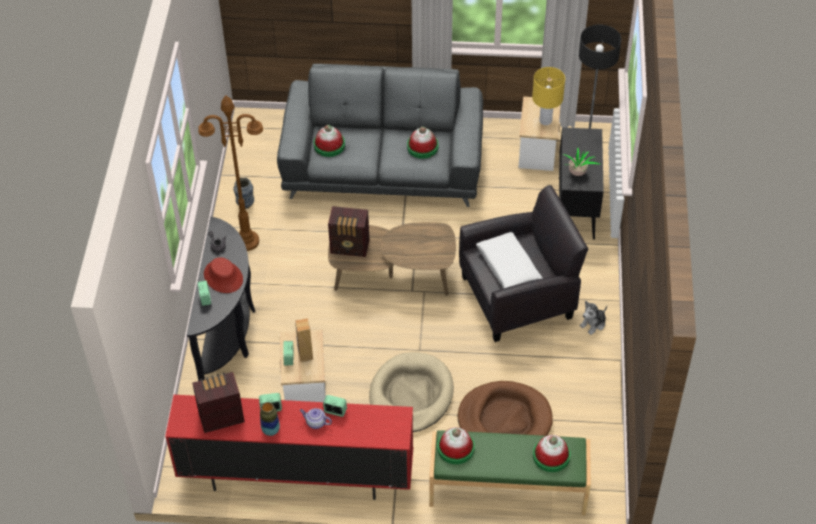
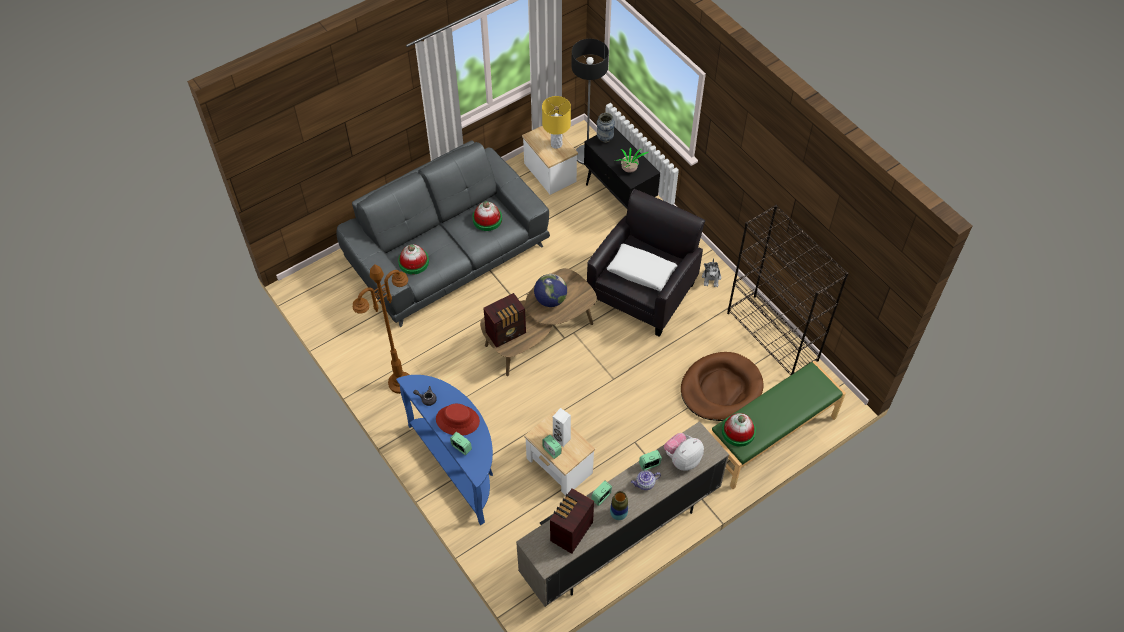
camera: 40 degrees left, 5 degrees up
(229, 332) = (459, 465): black console table -> blue console table
(245, 204) = (369, 354): vase -> vase (605, 138)
(295, 476) = (619, 538): red tv stand -> beige tv stand
(305, 355) = (561, 439): brown speaker -> white speaker
(366, 425) = (682, 459): none -> plush toy
(409, 242) = (550, 300): none -> globe
(411, 395) = (640, 417): beige dog bed -> none
(551, 456) = (804, 390): hat -> none
(599, 409) = (773, 337): none -> black bookcase

